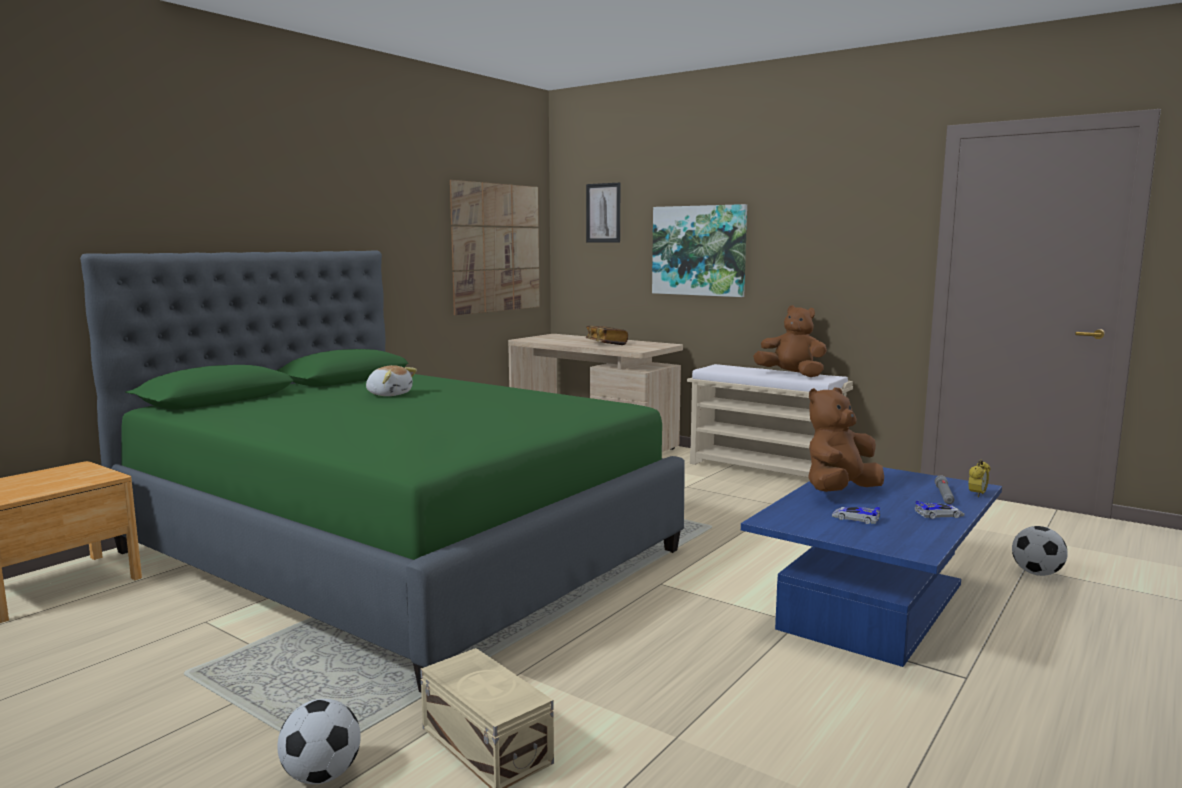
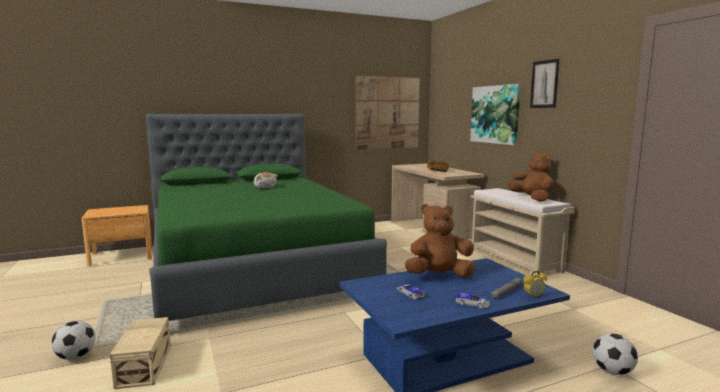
camera: 30 degrees right, 0 degrees up
(603, 213) = (451, 92): picture -> picture (544, 84)

